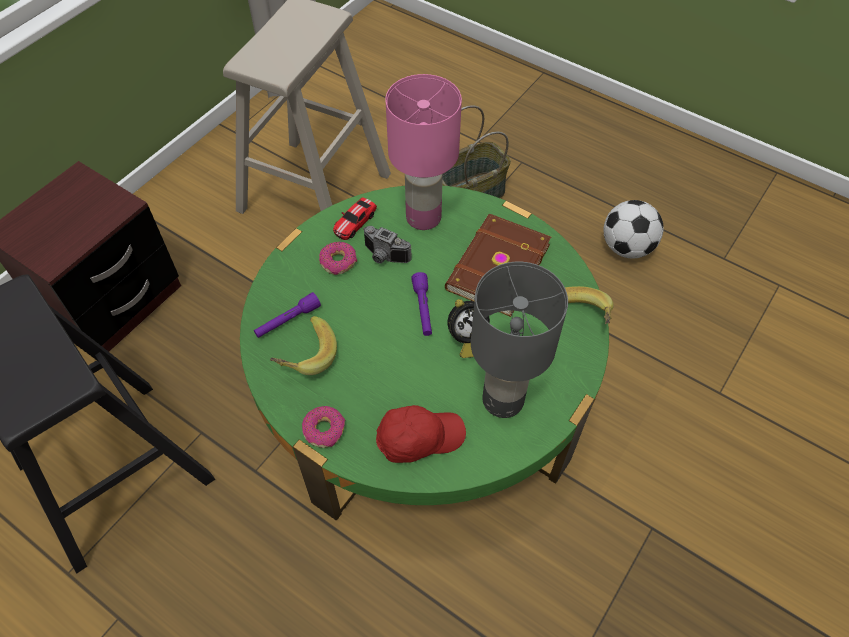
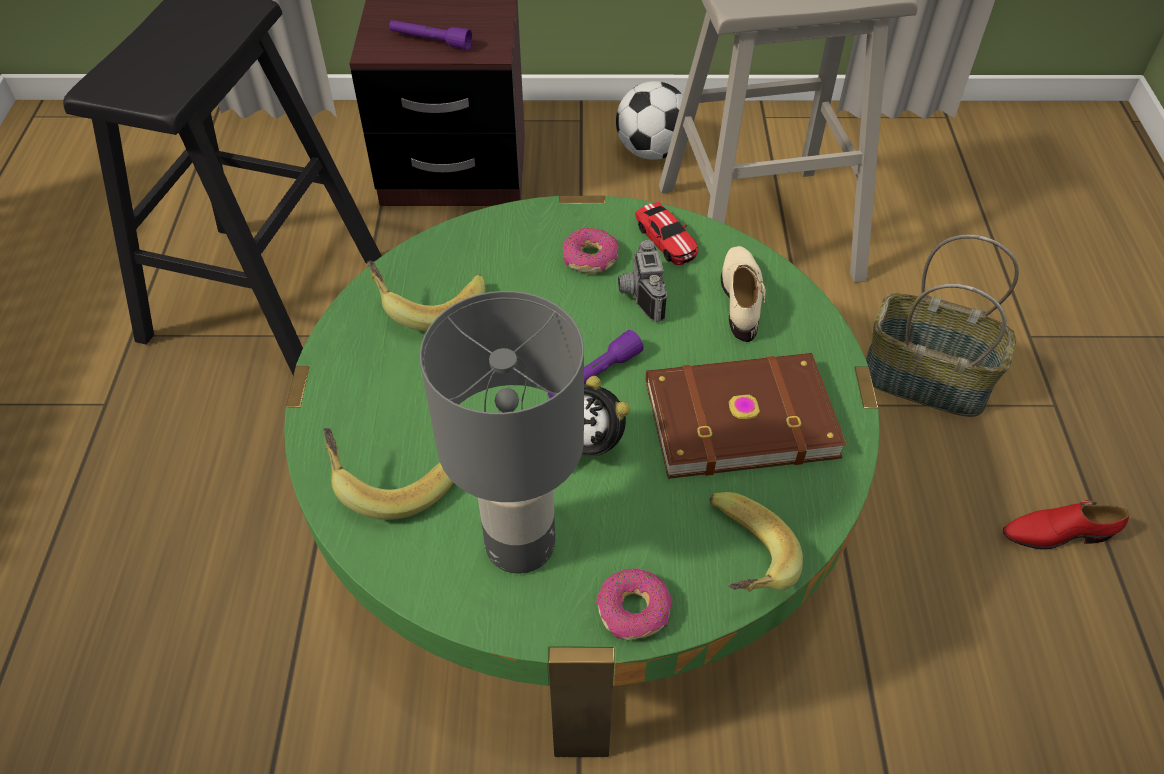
camera: 55 degrees right, 5 degrees down
(287, 321) = (464, 263): purple flashlight -> purple flashlight (430, 41)
(324, 430) = (337, 381): donut -> donut (634, 610)
(355, 222) = (666, 239): toy car -> toy car turned 120 degrees counterclockwise
(419, 438) = (391, 480): red cap -> banana
(423, 218) = (741, 298): pink table lamp -> beige shoe
(584, 212) = (1057, 533): none -> red shoe
(627, 247) = (1057, 630): football -> football (652, 151)

